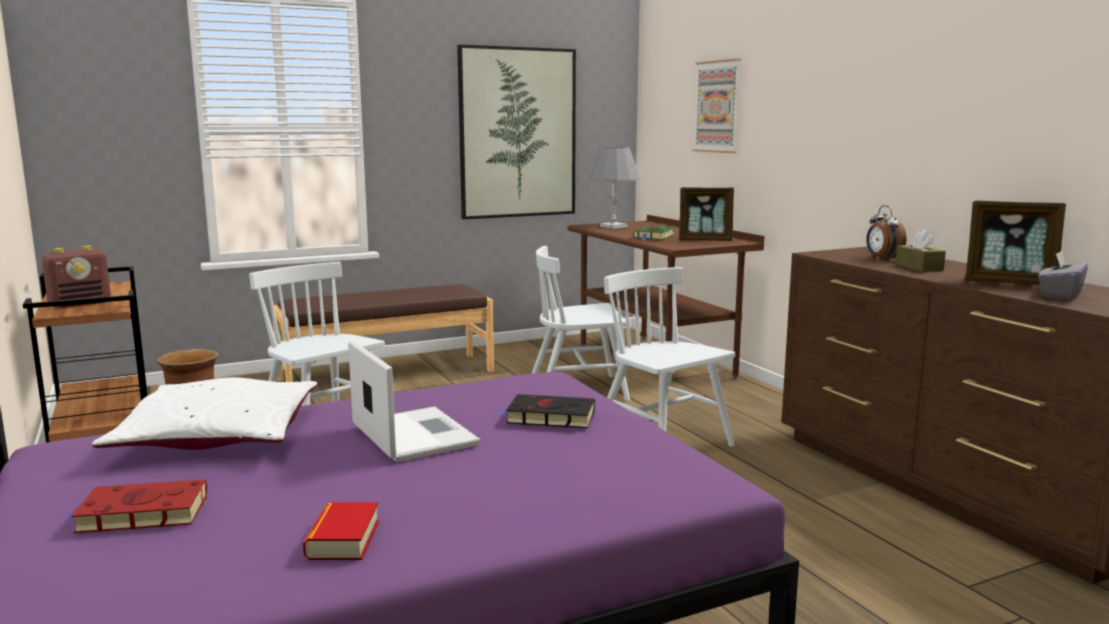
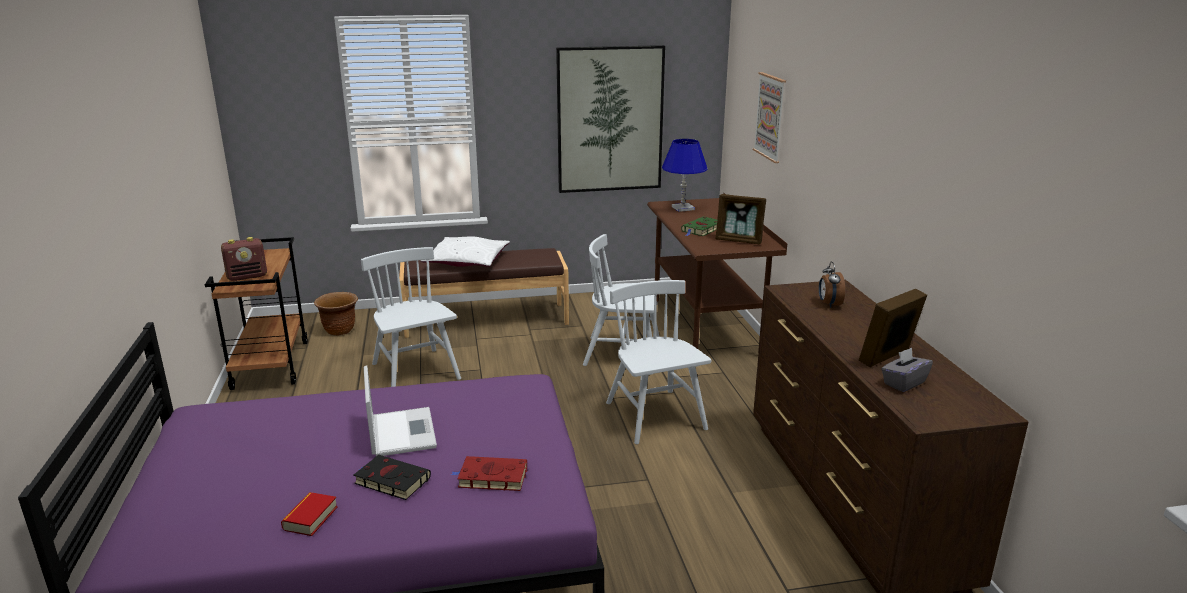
camera: 15 degrees right, 10 degrees up
(139, 514) = (216, 478): red book -> red book (491, 477)
(218, 436) = (287, 415): white pillow -> white pillow (467, 261)
(548, 417) = (498, 426): black book -> black book (390, 480)
(613, 226) = (683, 208): grey table lamp -> blue table lamp
(919, 267) = (842, 323): brown tissue box -> none
(1009, 283) = (887, 358): picture frame -> picture frame turned 105 degrees clockwise

